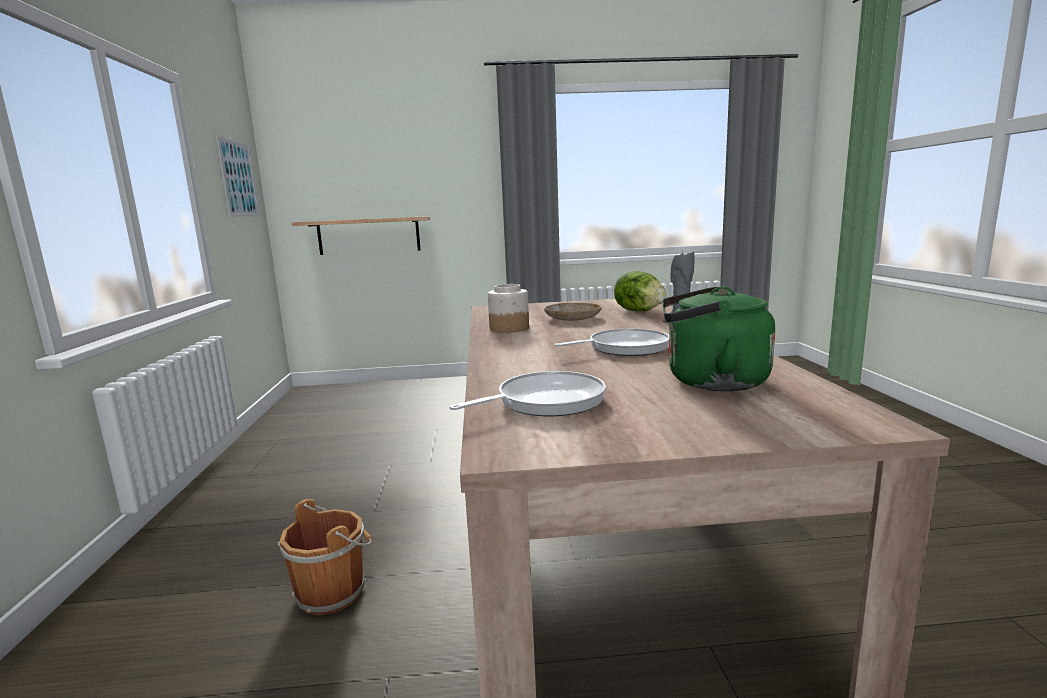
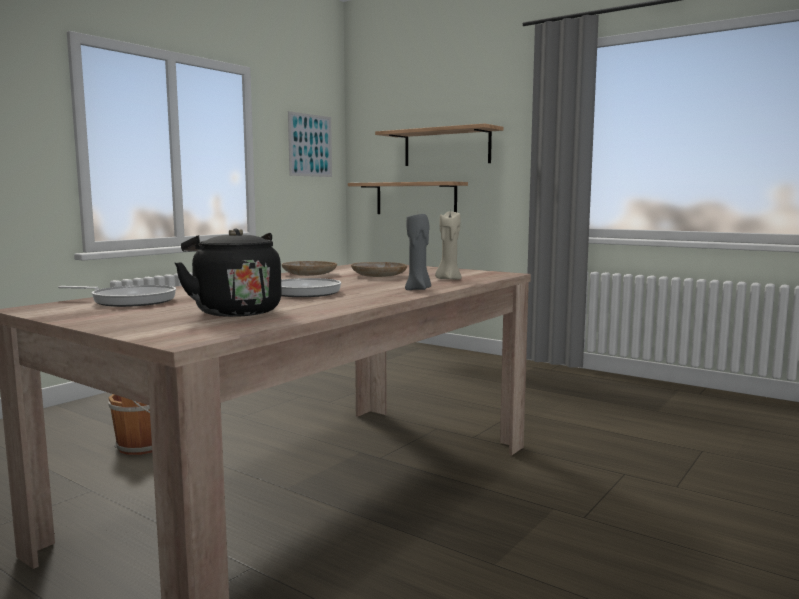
camera: 40 degrees right, 5 degrees down
(401, 181) = (446, 147): none -> shelf
(508, 328) = (309, 274): jar -> beige plate
(639, 311) = (448, 279): lettuce -> beige candle
(710, 382) = (234, 311): green kettle -> black kettle

